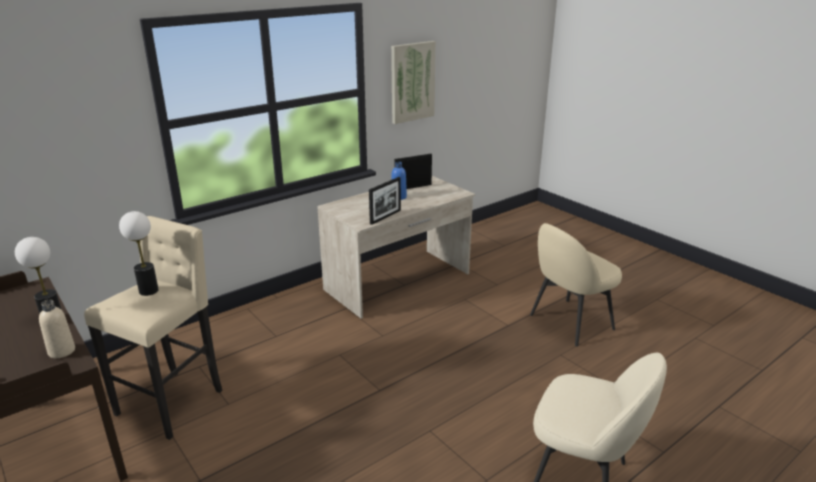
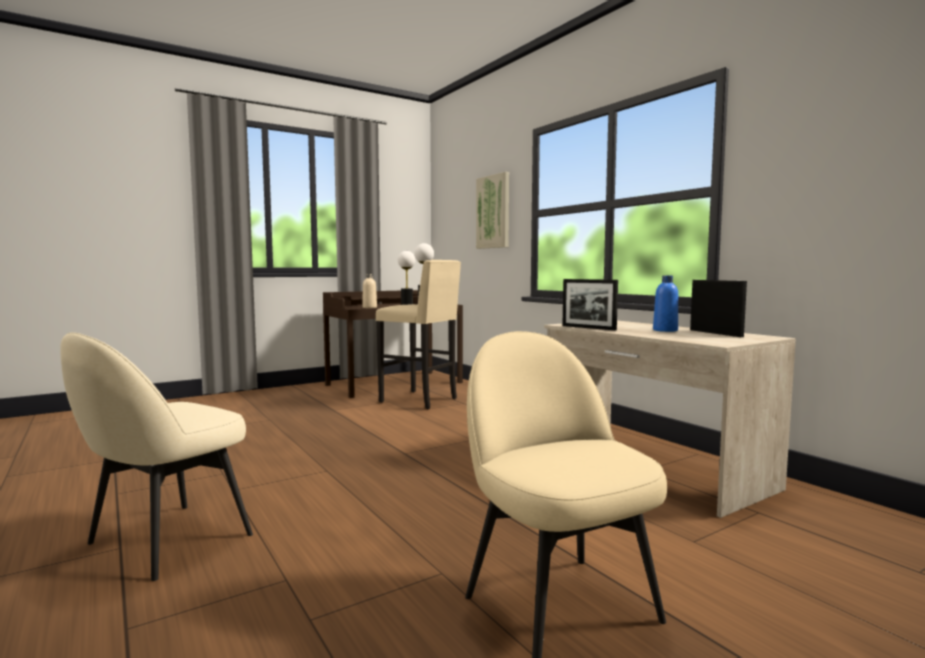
camera: 95 degrees right, 20 degrees down
(412, 82) = (815, 176): picture -> picture (493, 212)

